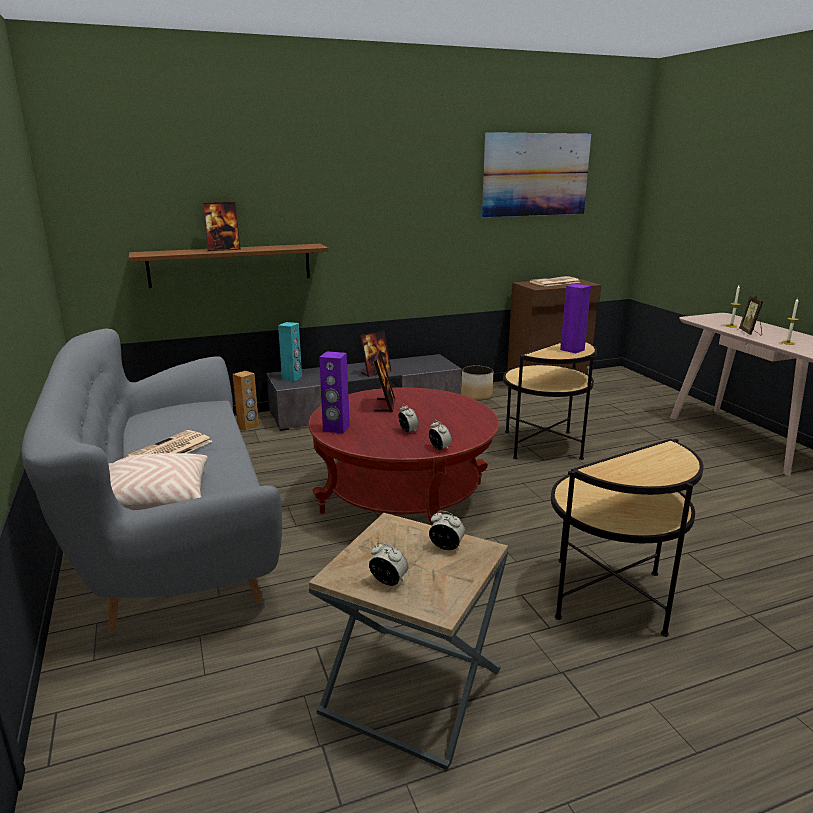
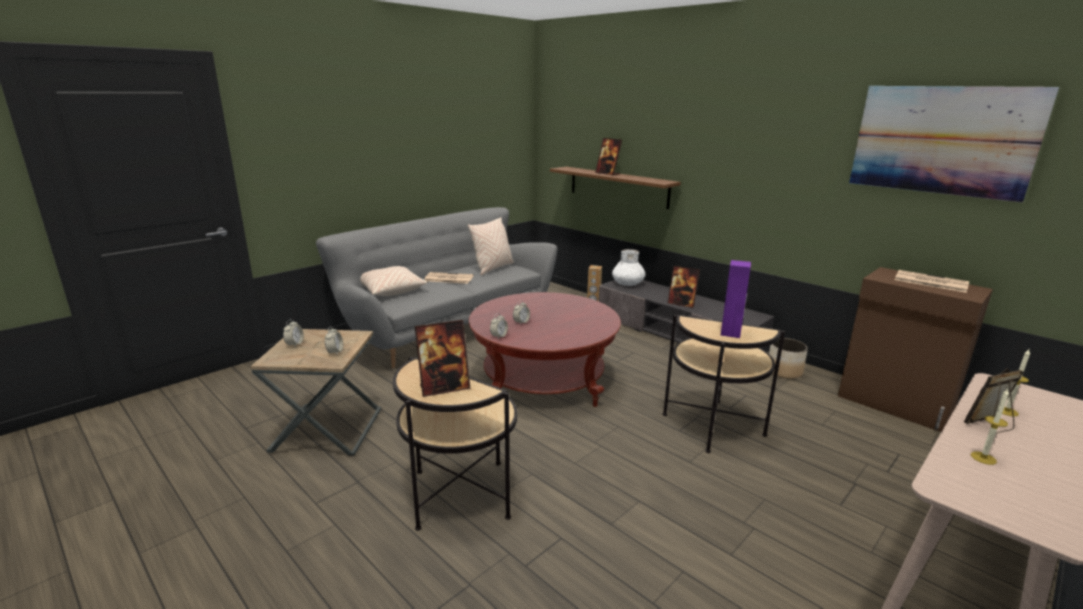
camera: 65 degrees right, 0 degrees up
(173, 417) = (493, 268): none -> beige pillow
(292, 378) = (628, 283): turquoise speaker -> white vase
(336, 428) = (504, 303): purple speaker -> none
(384, 405) = (562, 307): picture frame -> picture frame (444, 388)

